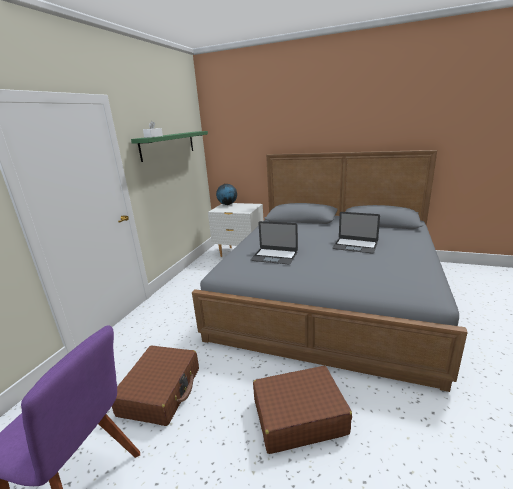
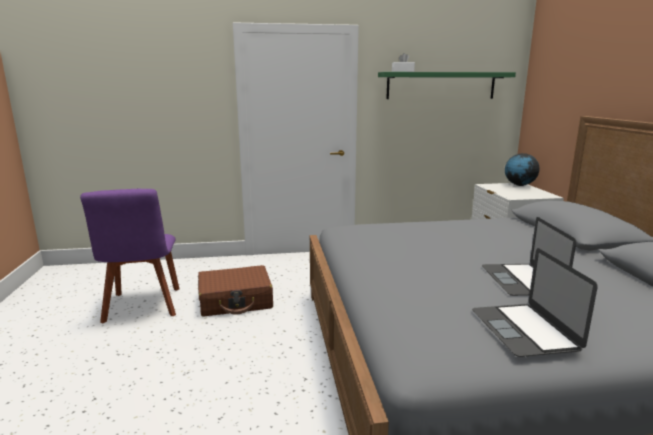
camera: 60 degrees right, 5 degrees down
(274, 256) = (406, 239): laptop -> laptop (524, 329)
(298, 416) = (244, 383): brown suitcase -> none

